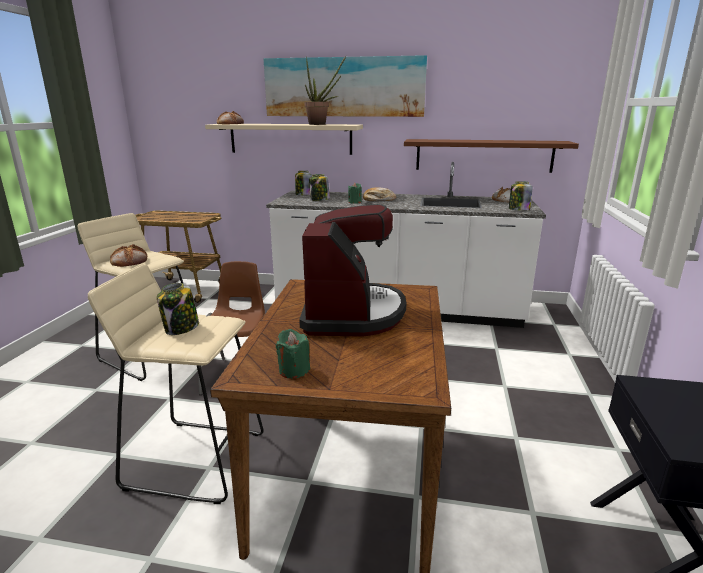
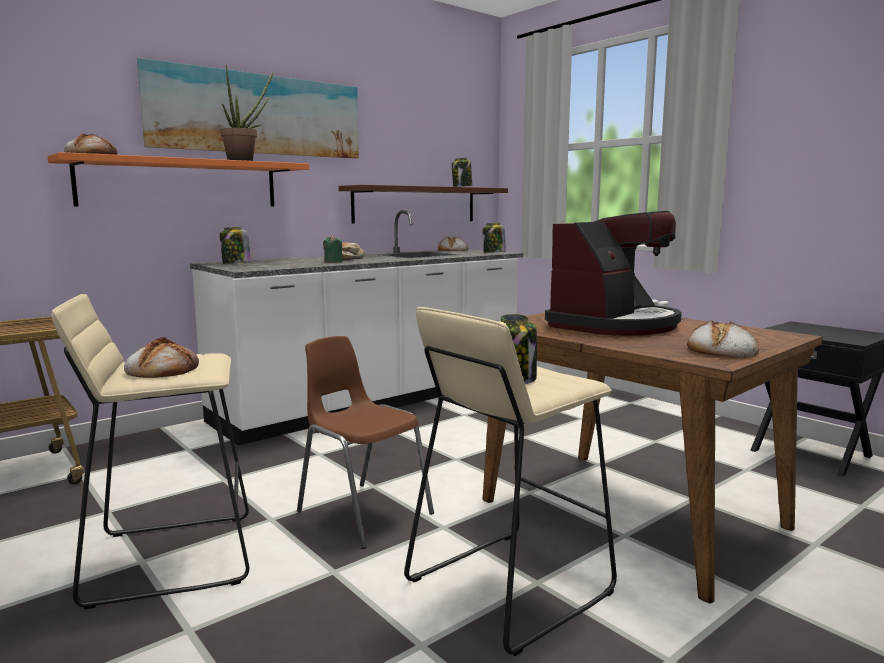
camera: 50 degrees left, 10 degrees down
(290, 138) = (181, 184): beige shelf -> orange shelf
(293, 370) = (721, 350): green candle -> bread
(319, 200) = (283, 264): jar -> jar (462, 187)
(352, 313) = (614, 325): coffee machine -> coffee machine turned 90 degrees clockwise

